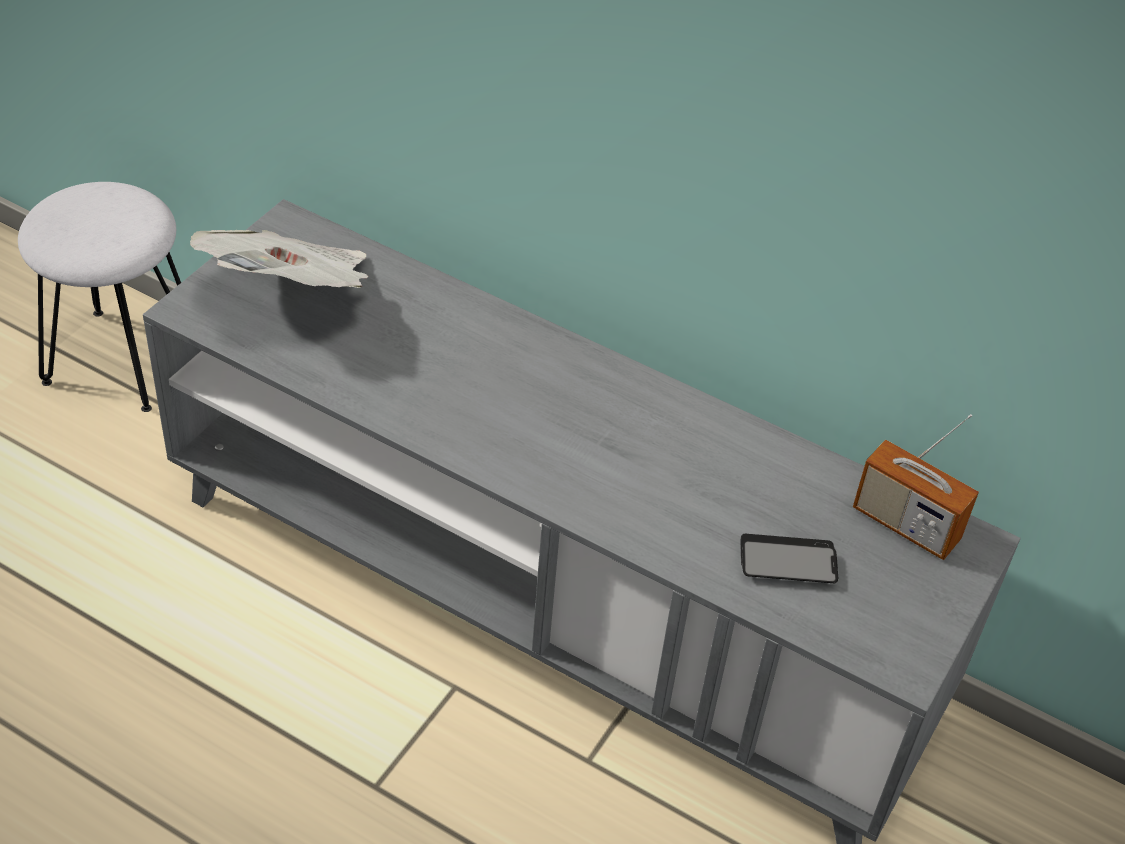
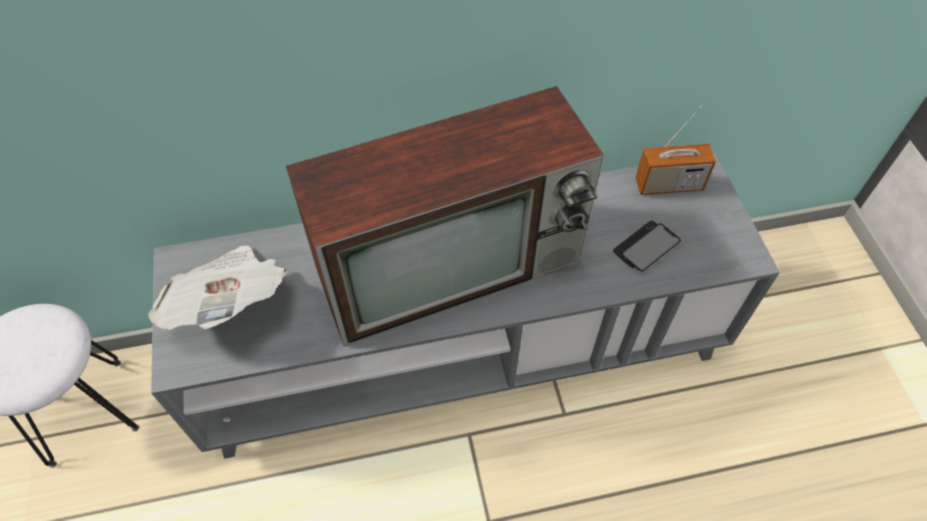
camera: 40 degrees left, 10 degrees up
(543, 418) = (453, 266): none -> television

